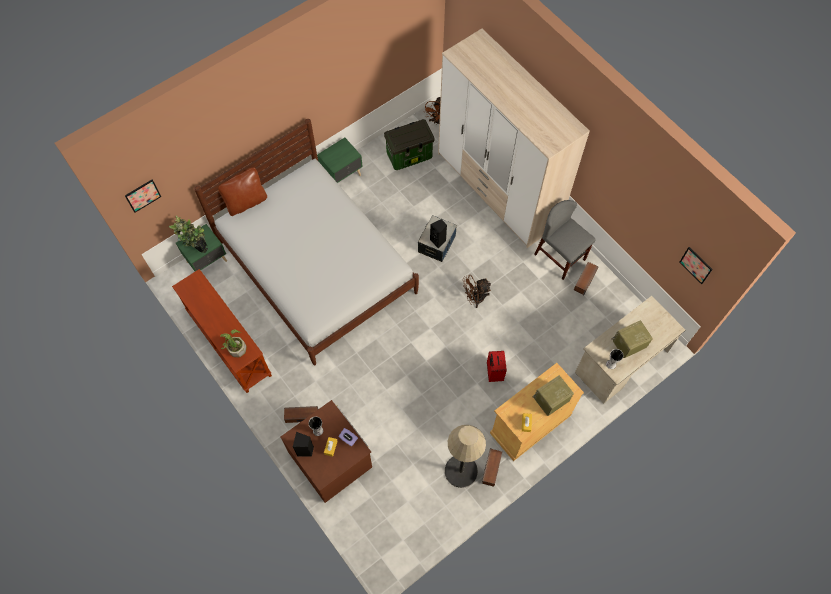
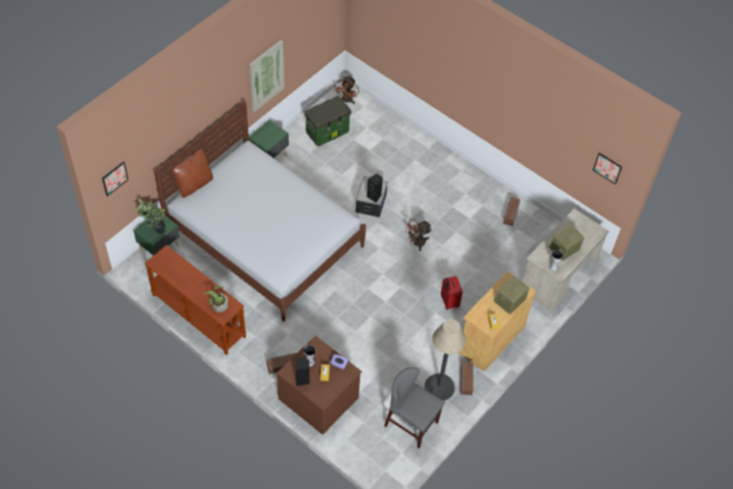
camera: 15 degrees left, 10 degrees down
(339, 93) = (266, 75): none -> picture
(498, 189) = (415, 149): wardrobe -> none
(560, 257) = (484, 198): grey chair -> grey chair (411, 424)

